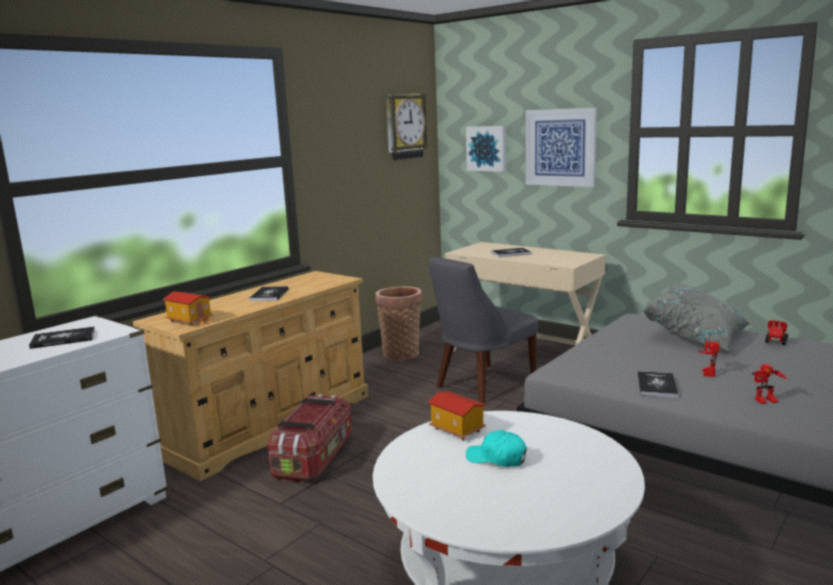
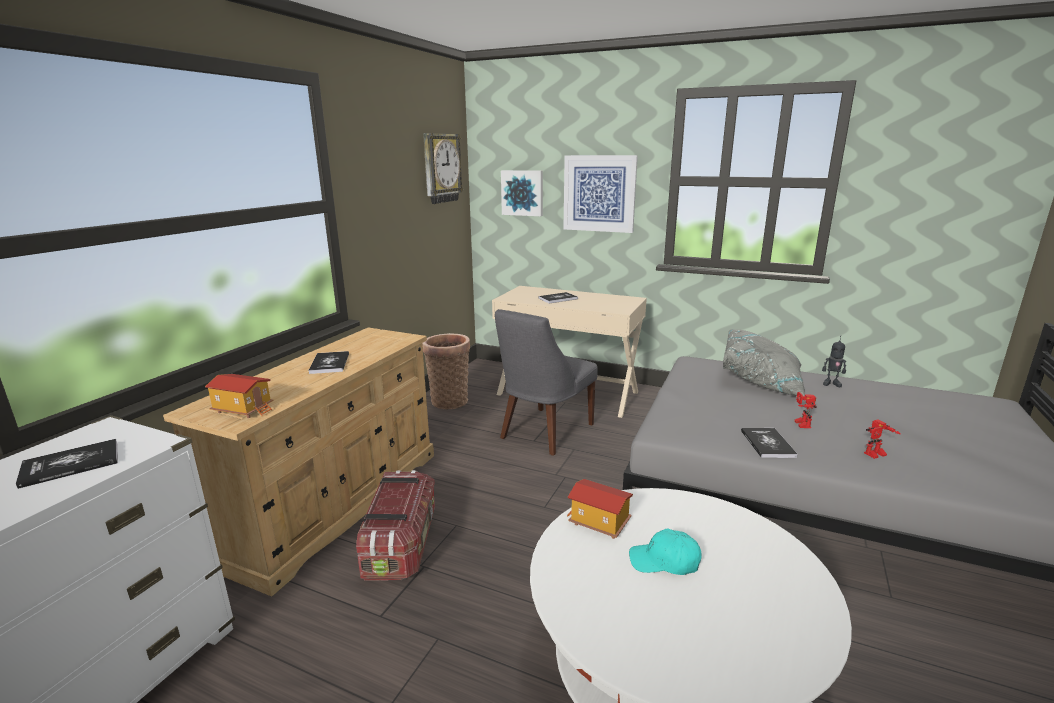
camera: 15 degrees left, 5 degrees up
(775, 343) = (831, 383): toy car -> toy robot

